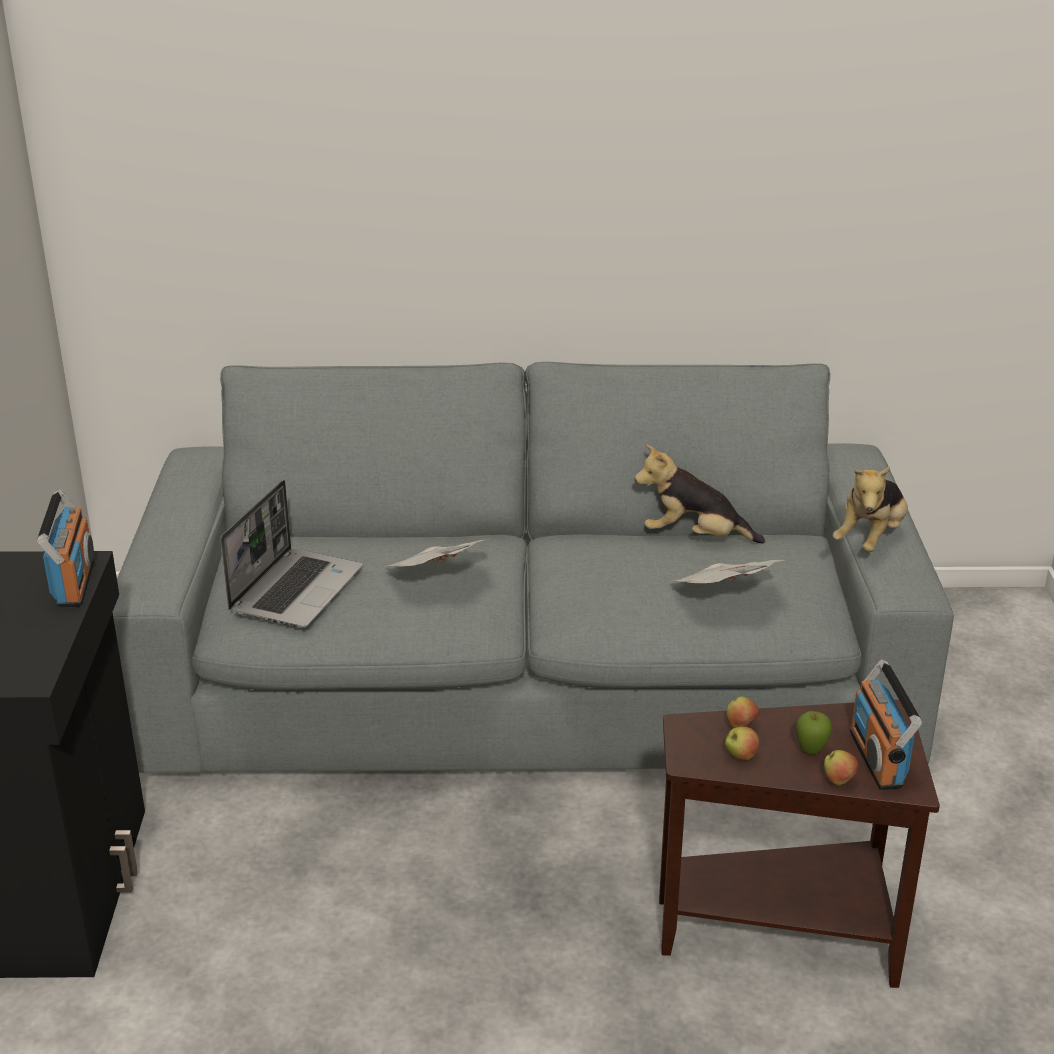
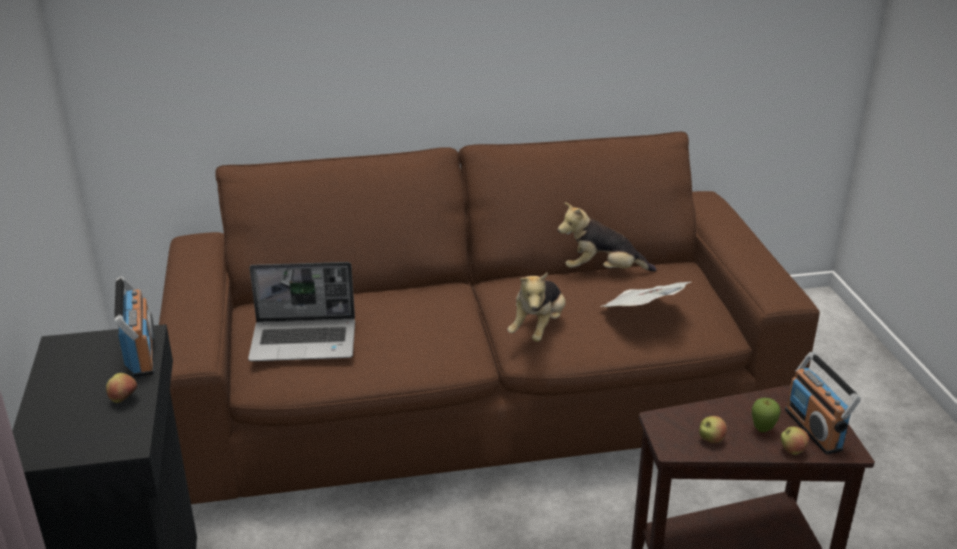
camera: 10 degrees left, 0 degrees up
(296, 589) = (305, 341): laptop -> laptop turned 75 degrees clockwise
(437, 578) = (416, 321): newspaper -> none
(527, 684) = (478, 397): grey sofa -> brown sofa
(741, 726) = (702, 415): apple -> apple (124, 400)
(870, 539) = (742, 260): plush toy -> plush toy (538, 328)

